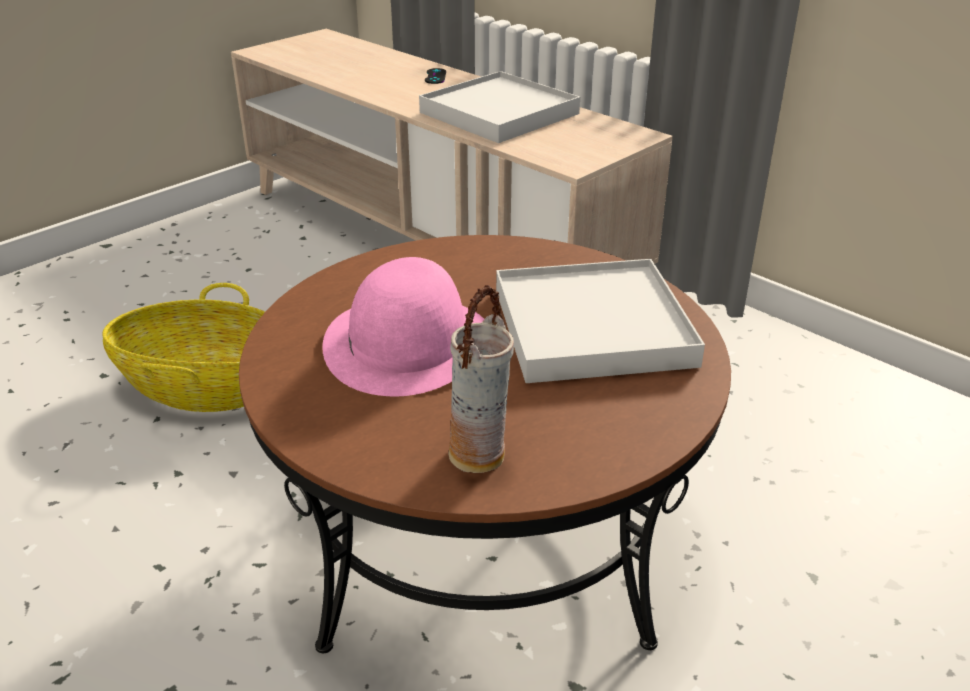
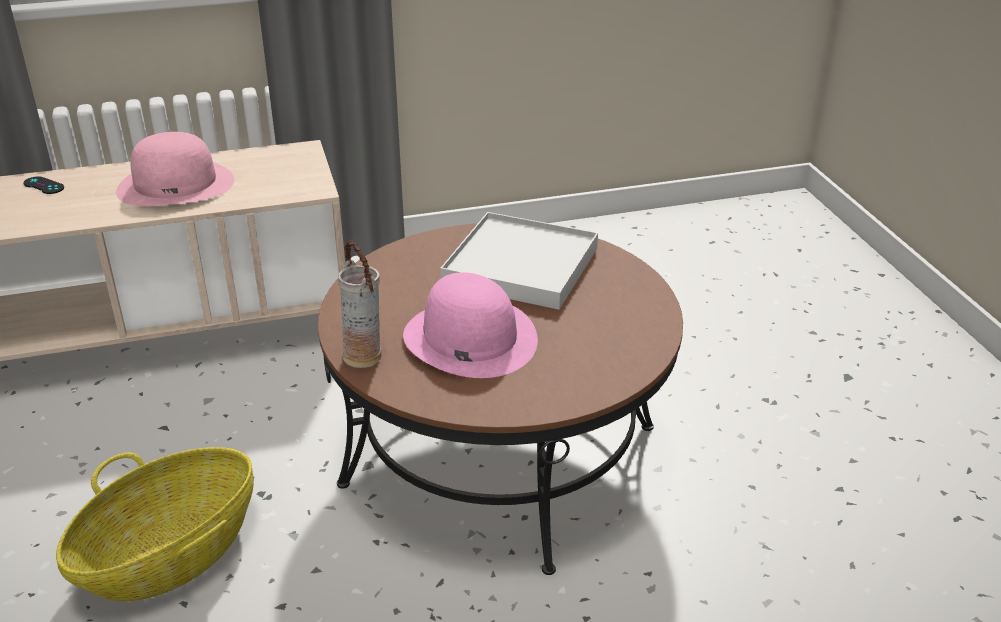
camera: 60 degrees left, 0 degrees up
(479, 456) = (617, 349): vase -> vase (364, 357)
(499, 113) = (176, 185): white tray -> pink hat

